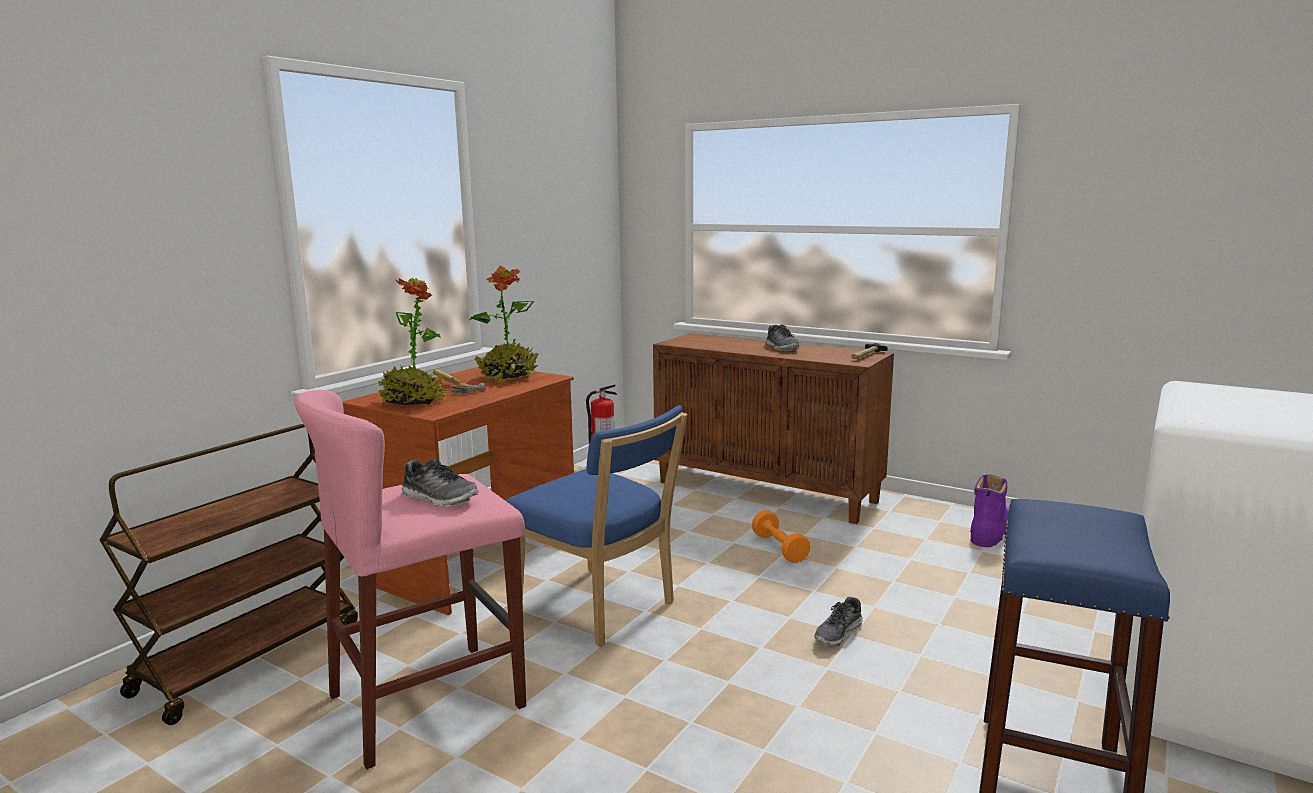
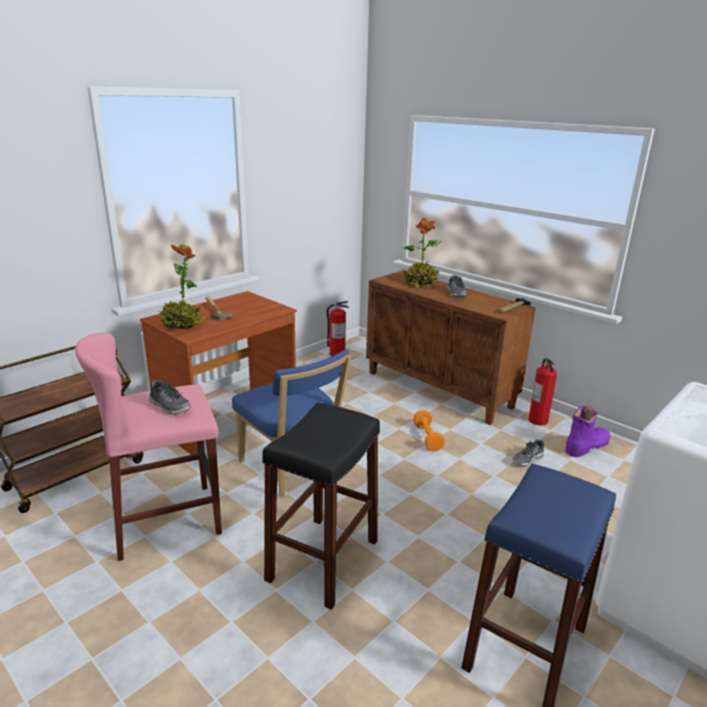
camera: 10 degrees right, 10 degrees up
(508, 377) = (253, 306): potted plant -> potted plant (419, 283)
(701, 717) = (323, 559): none -> black stool
(838, 634) = (437, 512): shoe -> shoe (528, 459)
(916, 511) = (538, 420): none -> fire extinguisher

